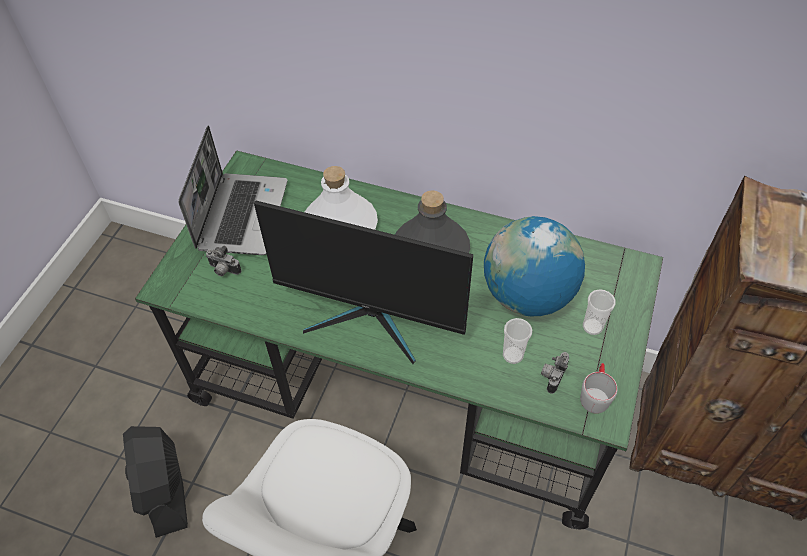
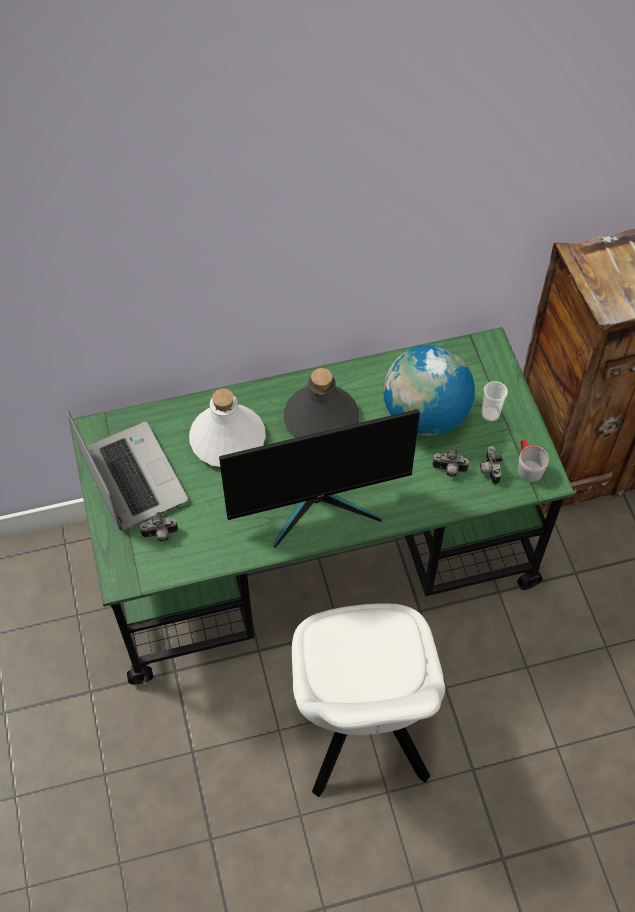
camera: 35 degrees left, 5 degrees up
(165, 489) = (172, 772): black fan -> none
(513, 355) = (449, 470): cup -> camera

